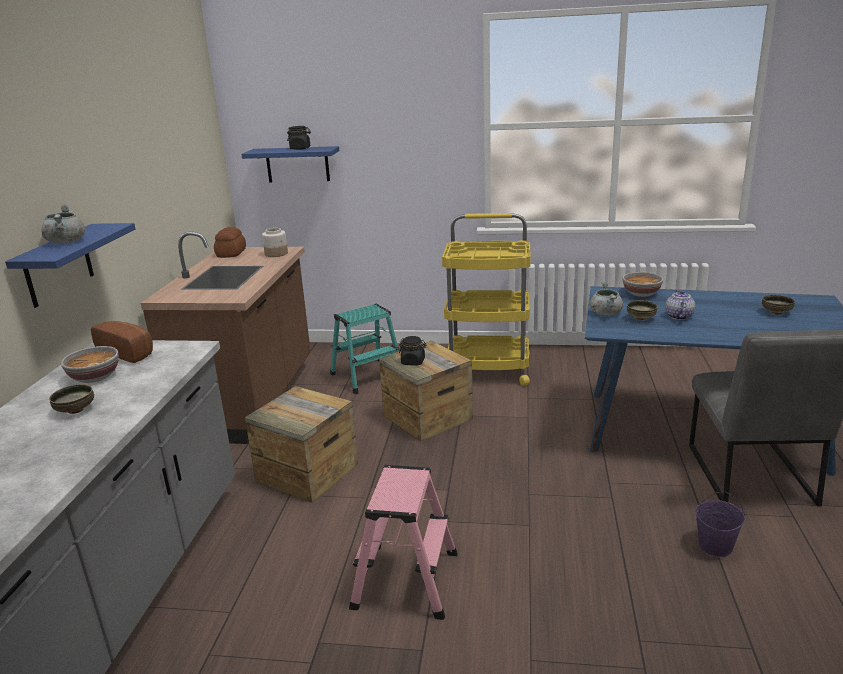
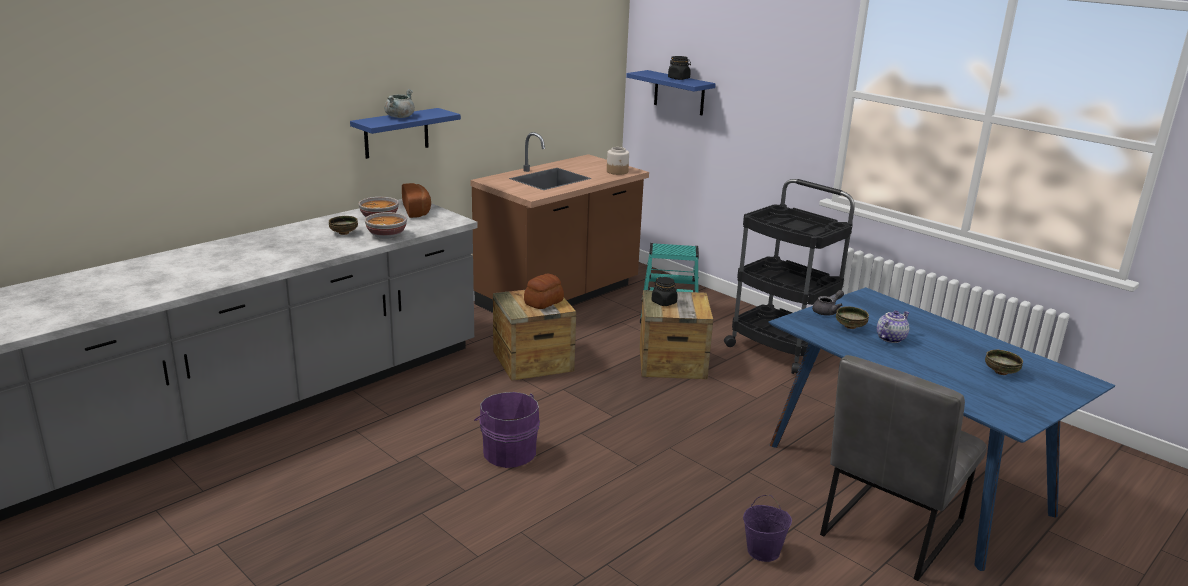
camera: 35 degrees right, 0 degrees up
(230, 253) = (586, 161): bread -> bread (543, 302)
(405, 579) = (508, 451): pink step ladder -> purple bucket
(488, 370) = (780, 349): yellow cart -> black cart
(605, 313) = (827, 311): grey cooking pot -> grey teapot
(641, 293) = (900, 309): bowl -> bowl (386, 235)

